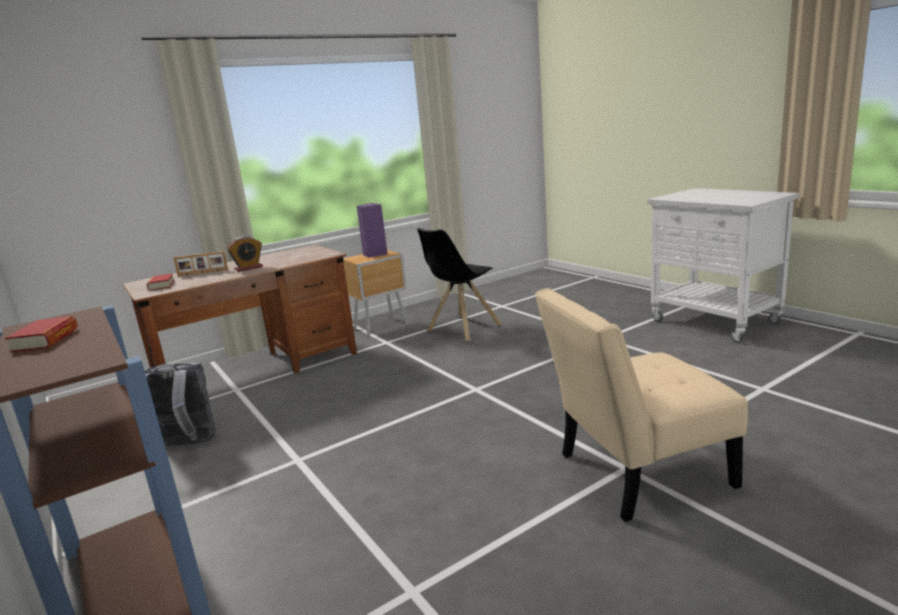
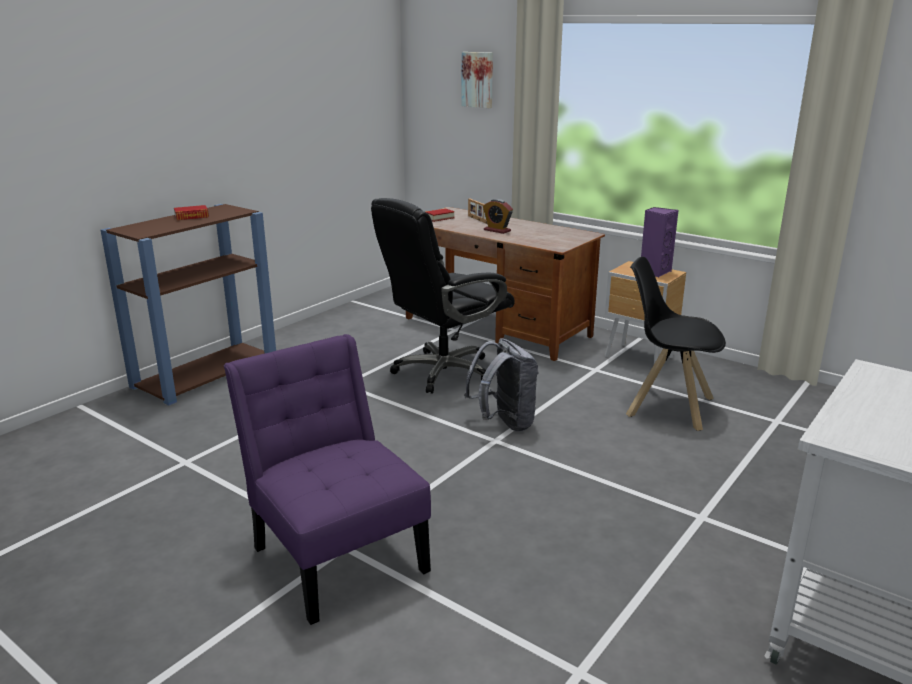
camera: 70 degrees right, 5 degrees up
(108, 135) = (478, 79): none -> picture
(186, 446) = (359, 339): grey backpack -> grey backpack (504, 423)
(324, 401) = (445, 370): none -> black office chair
(636, 472) = (336, 553): beige chair -> purple chair

